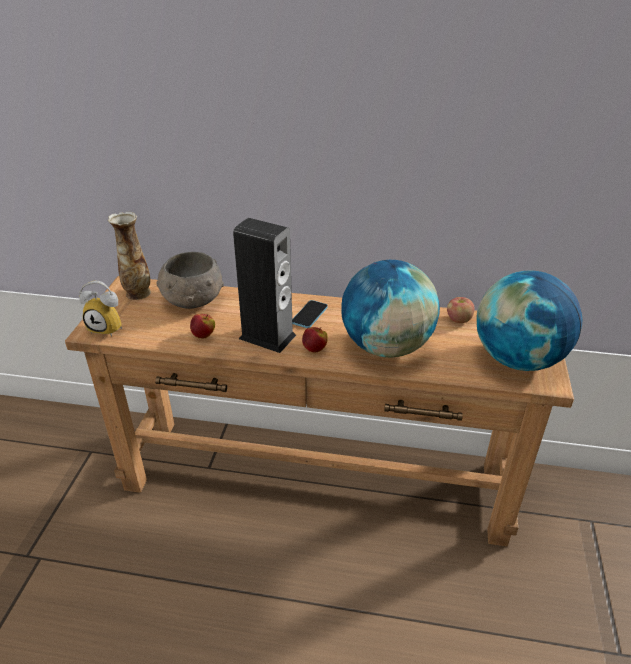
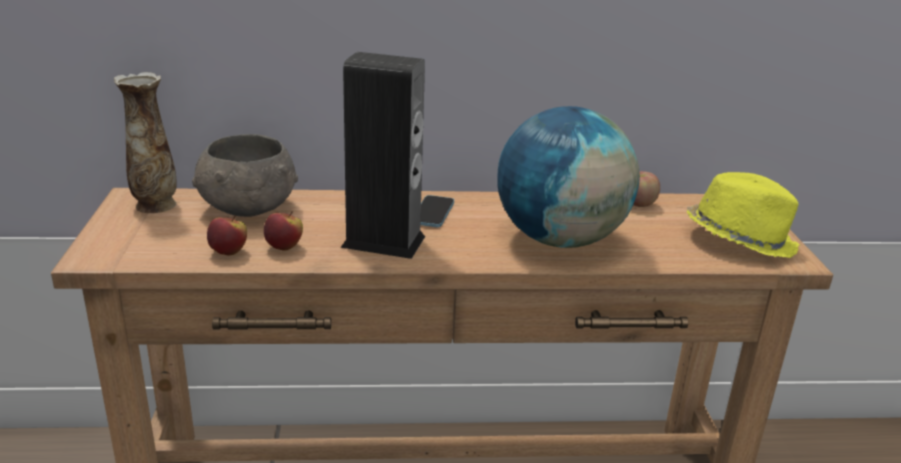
camera: 15 degrees left, 10 degrees down
(109, 327) = (123, 250): alarm clock -> none
(314, 349) = (460, 250): apple -> apple (228, 252)
(518, 359) = (739, 239): globe -> yellow hat

